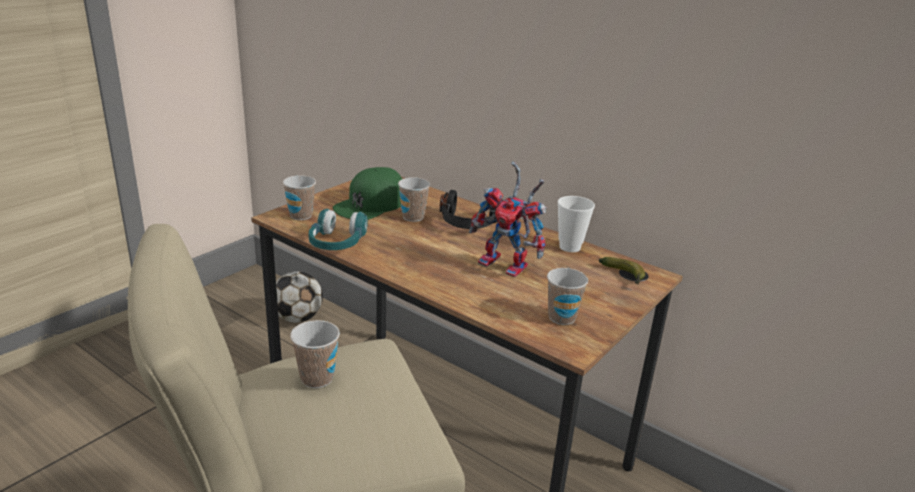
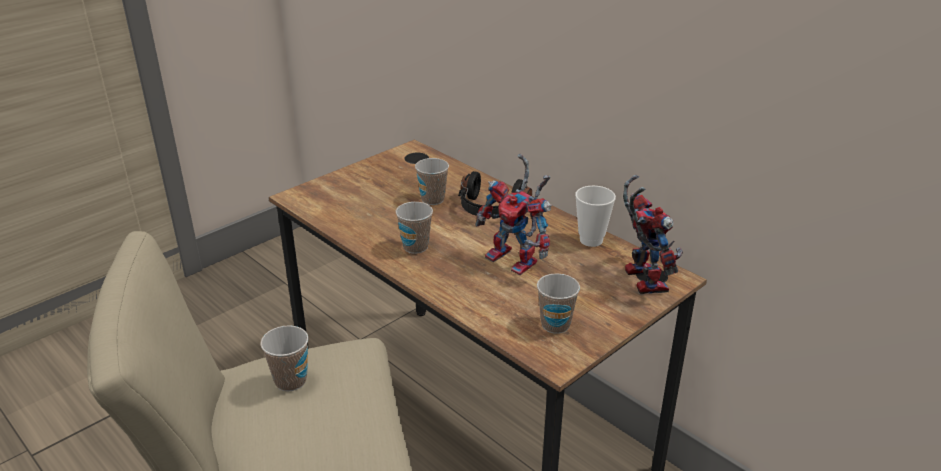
camera: 10 degrees right, 5 degrees up
(297, 318) = (339, 287): football -> none
(301, 215) = (318, 196): cup -> cup (415, 247)
(337, 243) = (346, 229): turquoise headphones -> none
(370, 204) = (392, 183): green cap -> none
(624, 276) = (640, 278): banana -> toy robot

